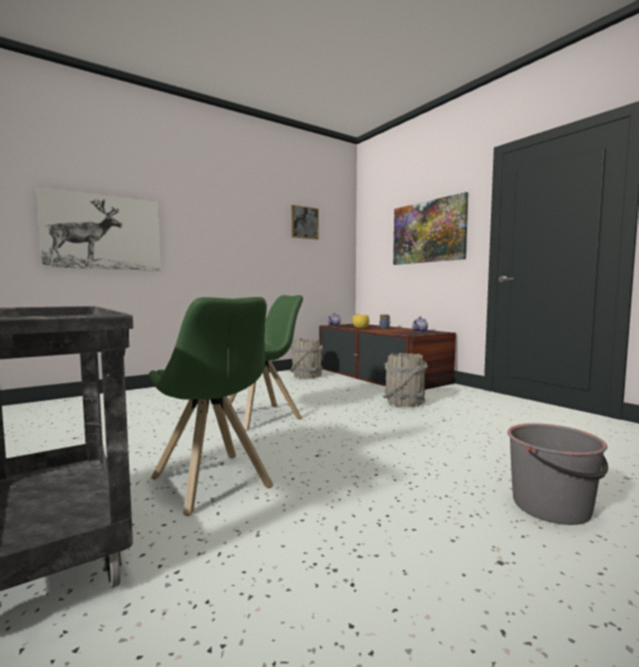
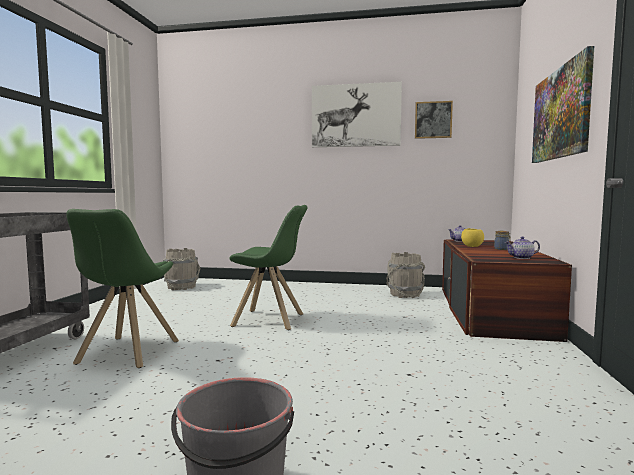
camera: 45 degrees right, 0 degrees up
(103, 232) = (236, 152): picture -> picture (355, 115)
(404, 402) = (424, 344): grey bucket -> grey bucket (182, 287)

